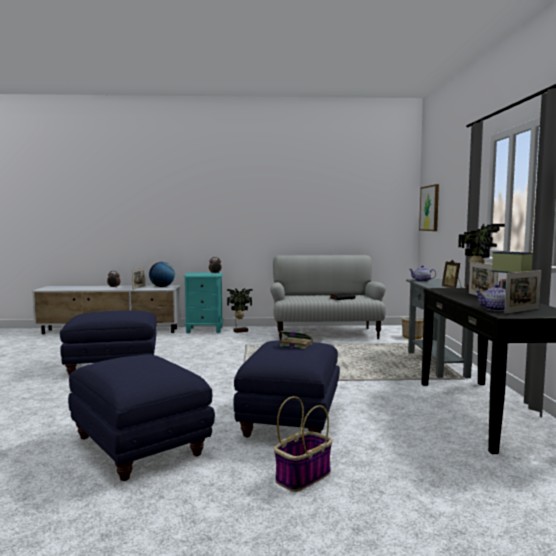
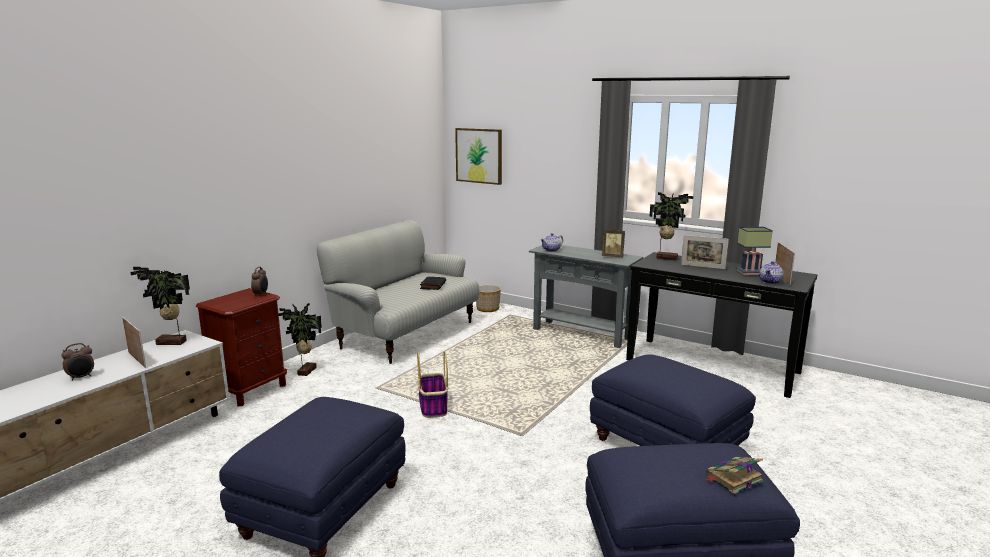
camera: 55 degrees left, 10 degrees up
(162, 287) = (171, 343): globe -> potted plant
(204, 330) = (250, 390): turquoise nightstand -> brown nightstand
(295, 345) = (664, 368): book -> book (733, 479)
(303, 476) = (797, 485): basket -> basket (433, 406)

